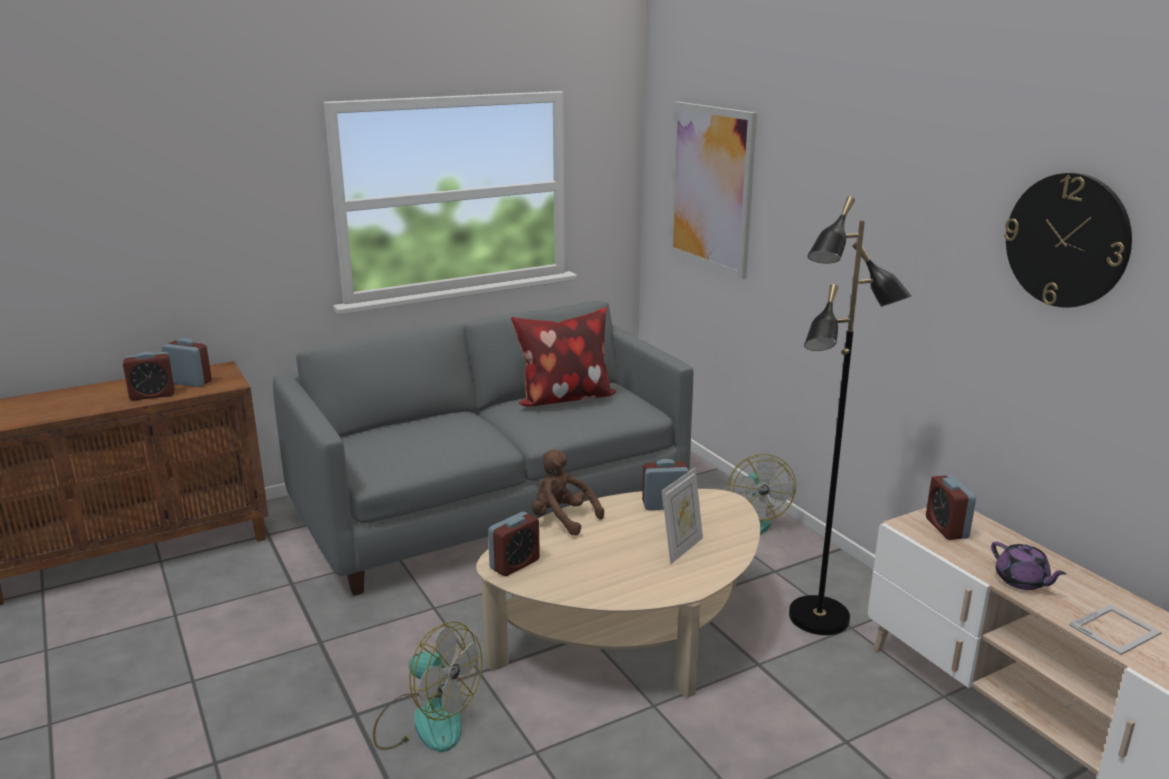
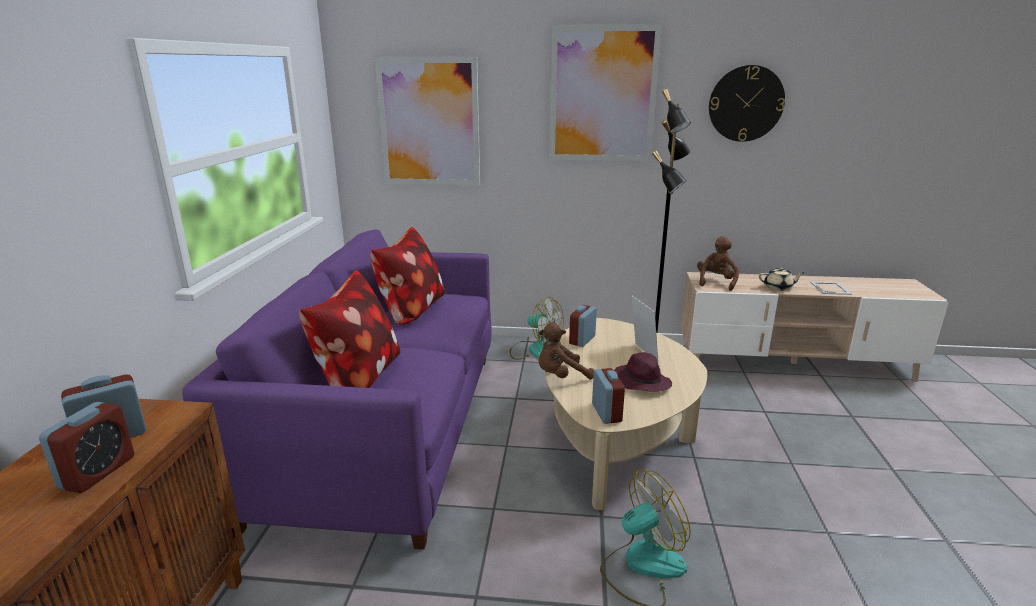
camera: 55 degrees left, 0 degrees up
(409, 429) = (357, 378): none -> pillow
(492, 508) = (387, 428): grey sofa -> purple sofa
(609, 565) = (641, 381): none -> purple hat
(876, 186) = (602, 95): none -> picture
(946, 528) = (716, 282): alarm clock -> brown plush toy
(1022, 581) = (778, 287): purple teapot -> beige teapot

